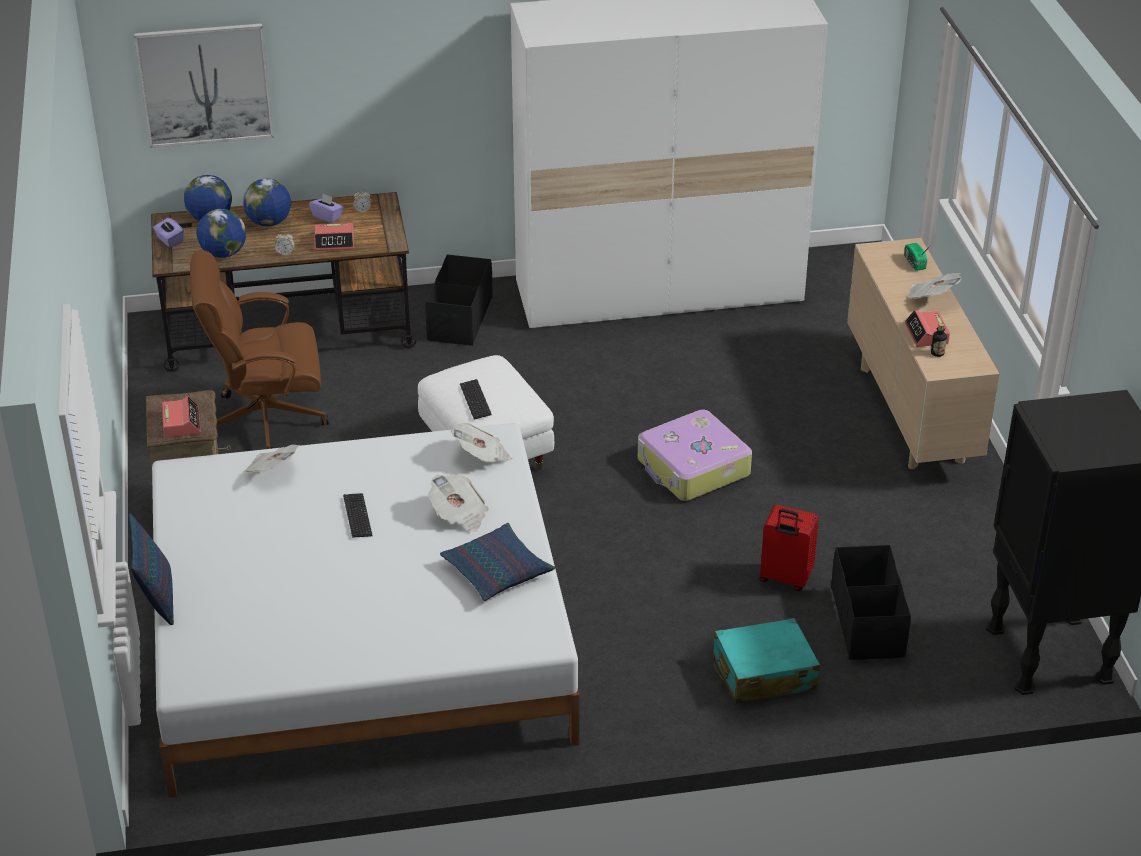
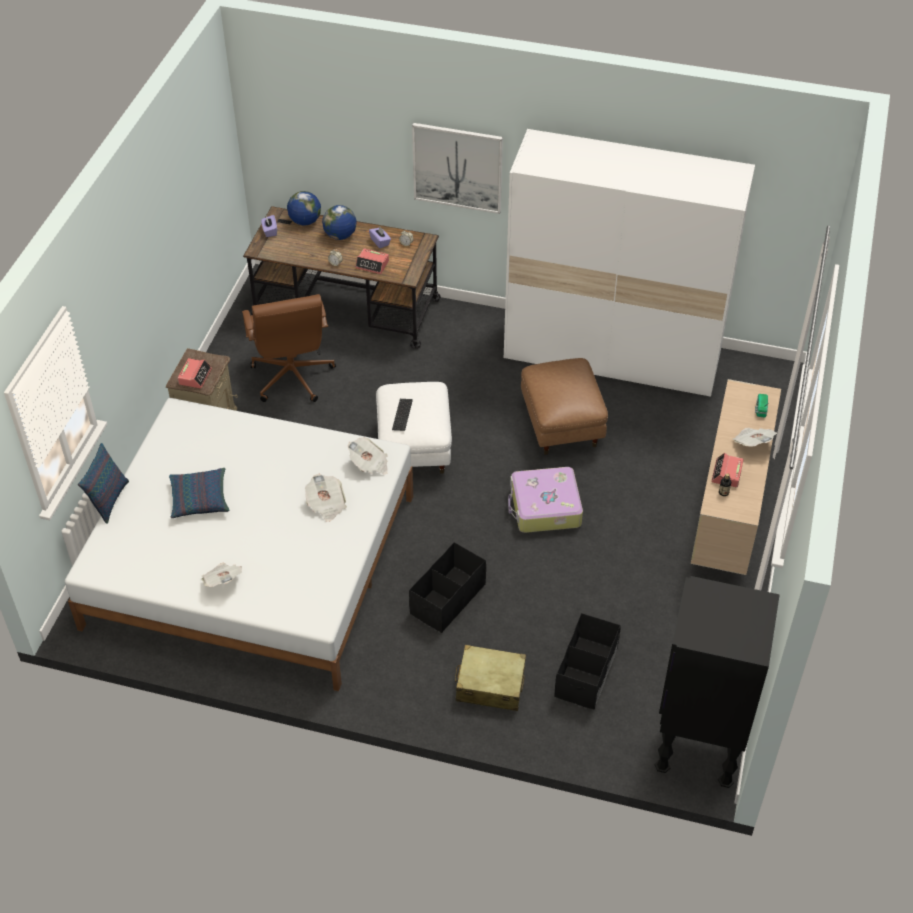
camera: 25 degrees right, 10 degrees up
(205, 85) = (311, 131): picture -> picture (457, 167)
(223, 254) = (296, 252): globe -> none
(267, 421) = (292, 375): brown office chair -> brown office chair turned 120 degrees counterclockwise
(272, 470) = (233, 429): newspaper -> newspaper (223, 581)
(357, 516) = (263, 483): keyboard -> none
(459, 319) = (462, 335): black storage box -> black storage box (447, 599)
(496, 571) = (323, 557): blue pillow -> blue pillow (199, 498)
(652, 380) = (562, 427): none -> brown ottoman
(763, 674) = (490, 685): turquoise suitcase -> beige suitcase
(785, 578) = (552, 617): red suitcase -> none

